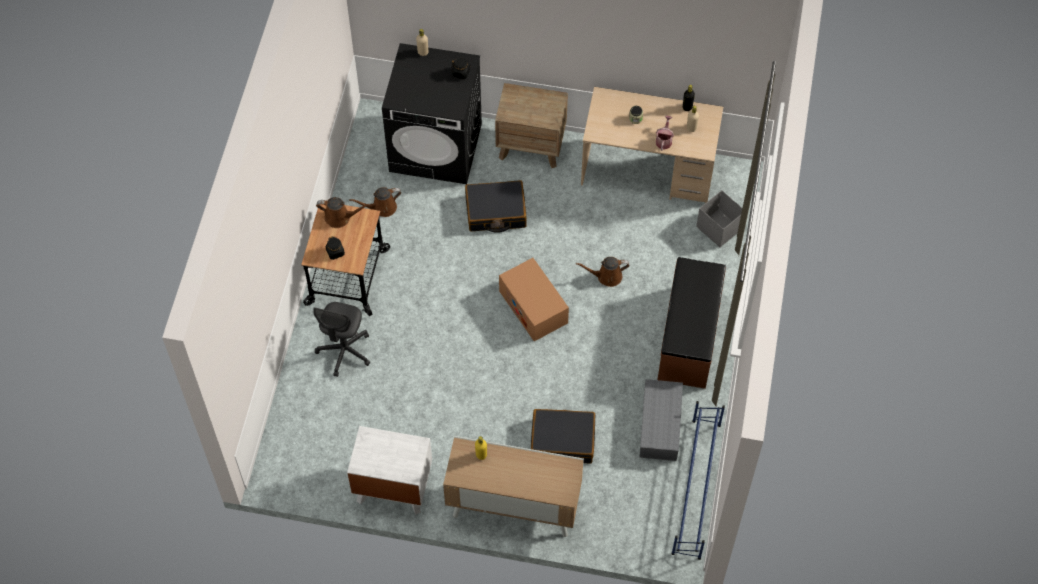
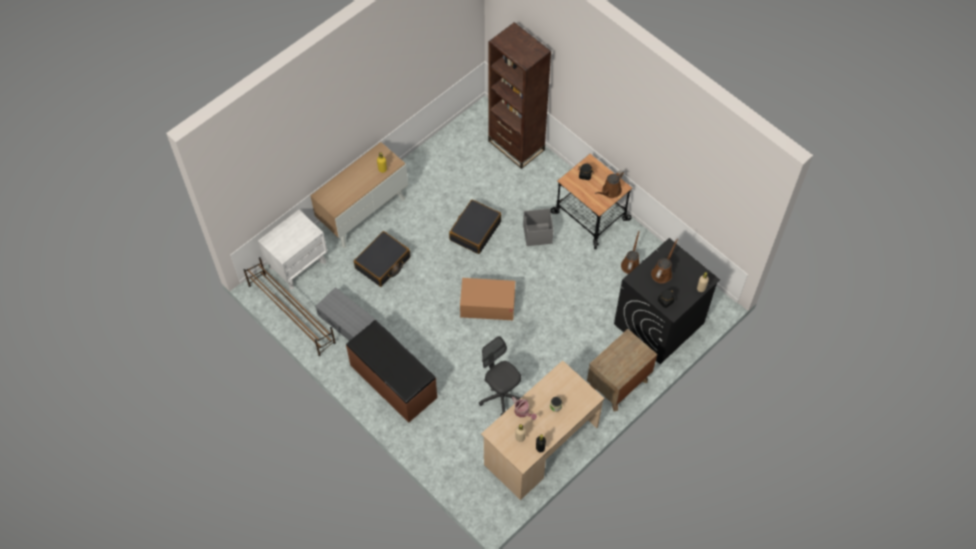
camera: 125 degrees right, 0 degrees up
(301, 406) = (516, 145): none -> brown bookcase
(344, 351) = (536, 186): grey office chair -> grey office chair (501, 396)
(393, 486) = (426, 162): white nightstand -> white nightstand (298, 264)
(495, 212) = (578, 328): black suitcase -> black suitcase (475, 230)
(606, 276) = (476, 362): brown watering can -> brown watering can (662, 272)
(696, 489) = (291, 313): blue shoe rack -> brown shoe rack
(719, 229) = (459, 459): grey storage box -> grey storage box (537, 234)

